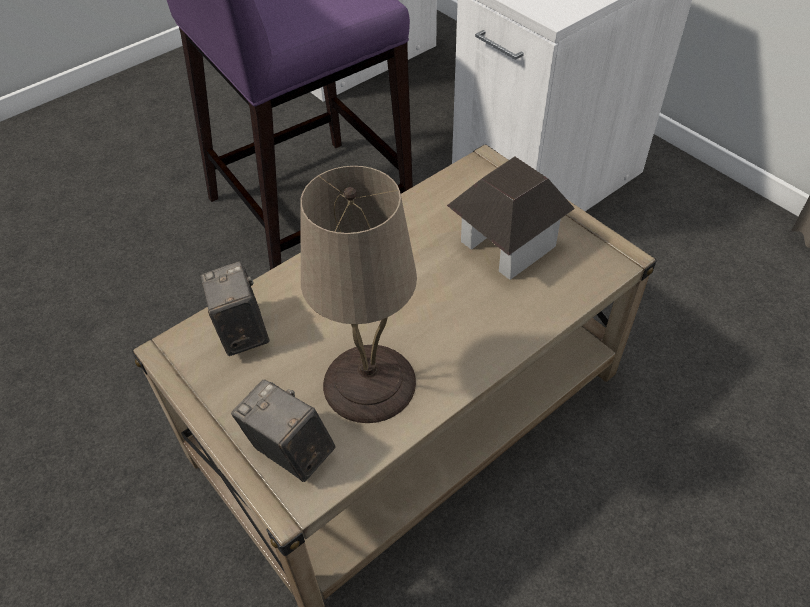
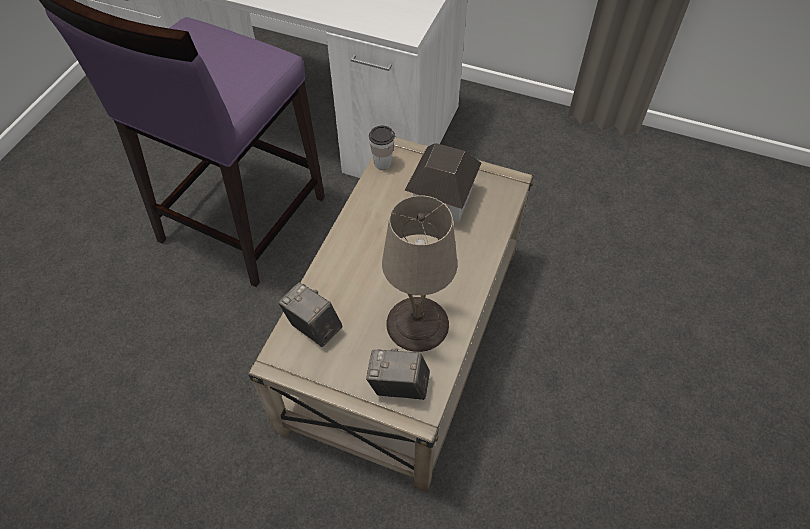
camera: 30 degrees left, 5 degrees up
(459, 175) = (382, 163): none -> cup

